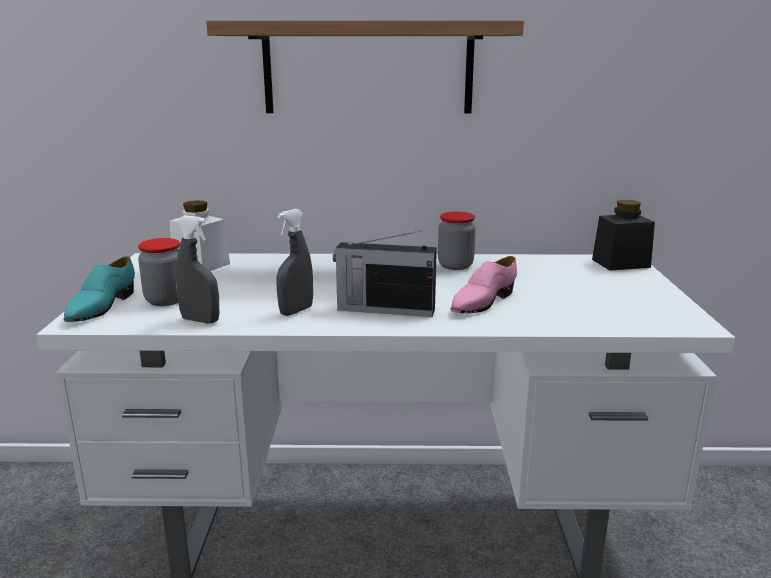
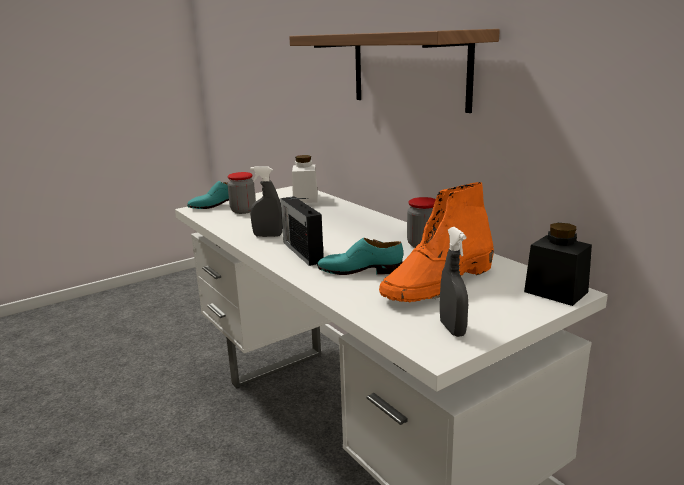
camera: 55 degrees right, 0 degrees up
(200, 320) = (226, 224): grey spray bottle -> grey spray bottle (452, 329)
(482, 302) = (360, 270): pink shoe -> turquoise shoe
(556, 287) = (438, 283): none -> orange boot

